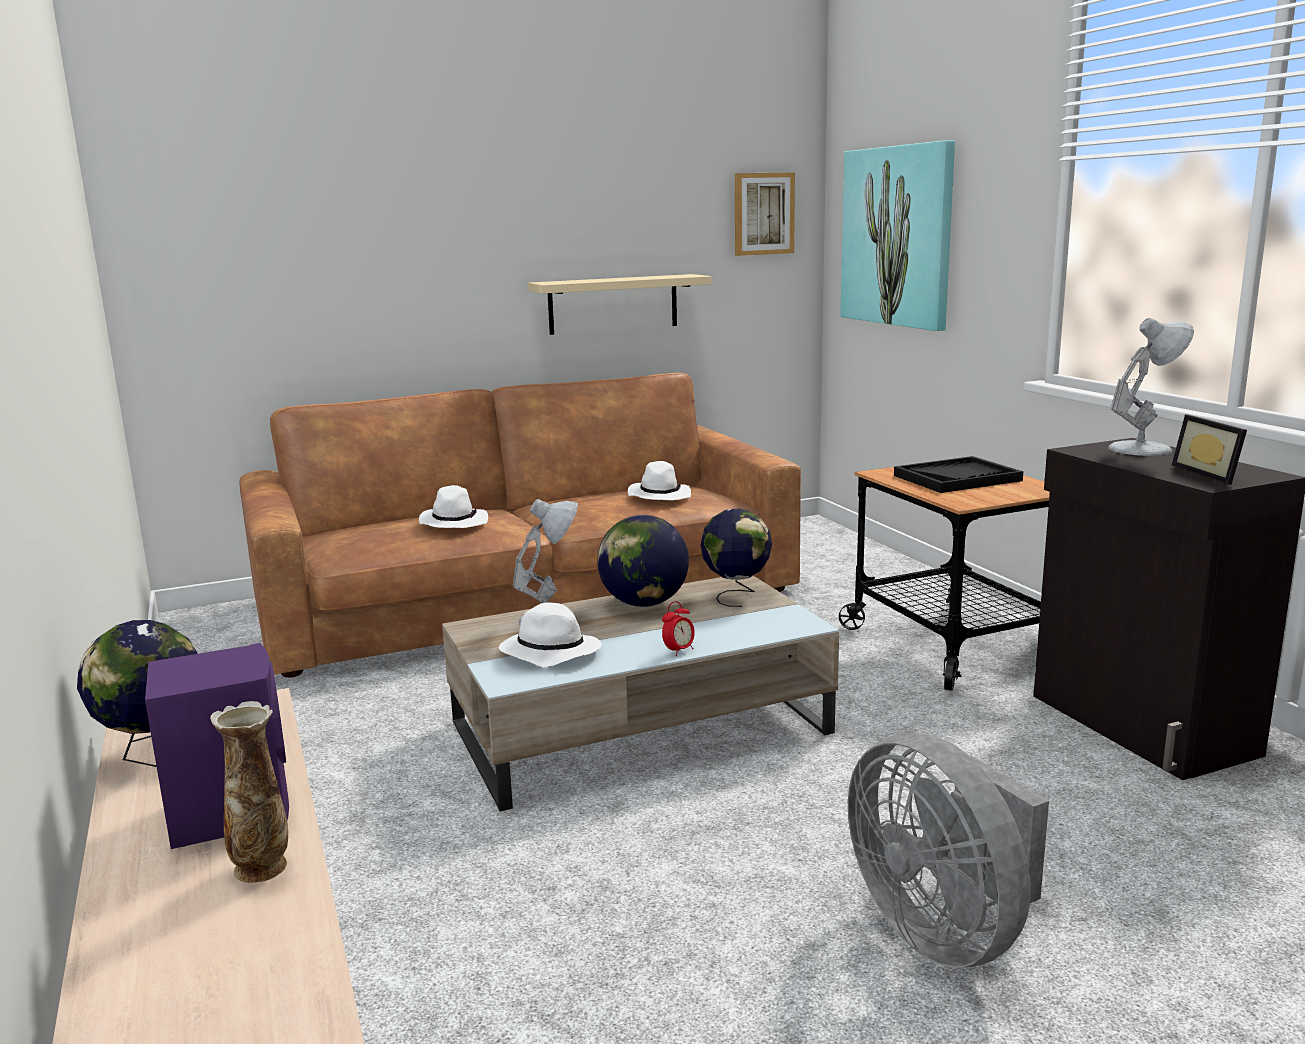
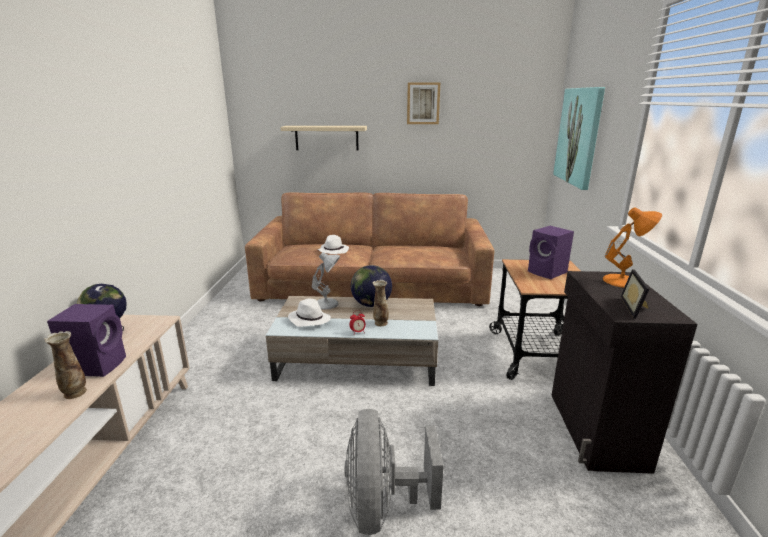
camera: 25 degrees right, 5 degrees up
(613, 304) = (438, 159): beige shelf -> beige shelf (326, 138)
(659, 496) = (428, 252): white hat -> none
(703, 628) = (380, 323): none -> vase
(736, 596) = (413, 310): globe -> none
(763, 214) = (522, 119): picture -> picture (423, 103)
(957, 478) = (548, 272): black tray -> purple speaker
(1143, 449) = (623, 281): white table lamp -> orange table lamp

